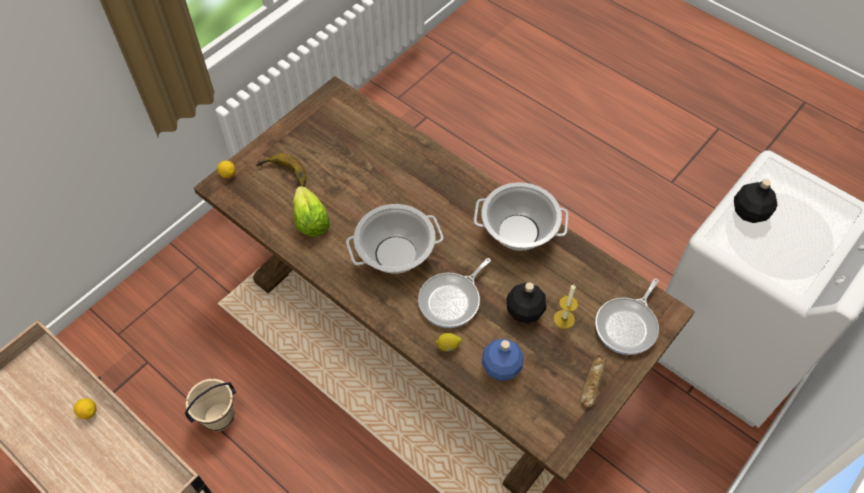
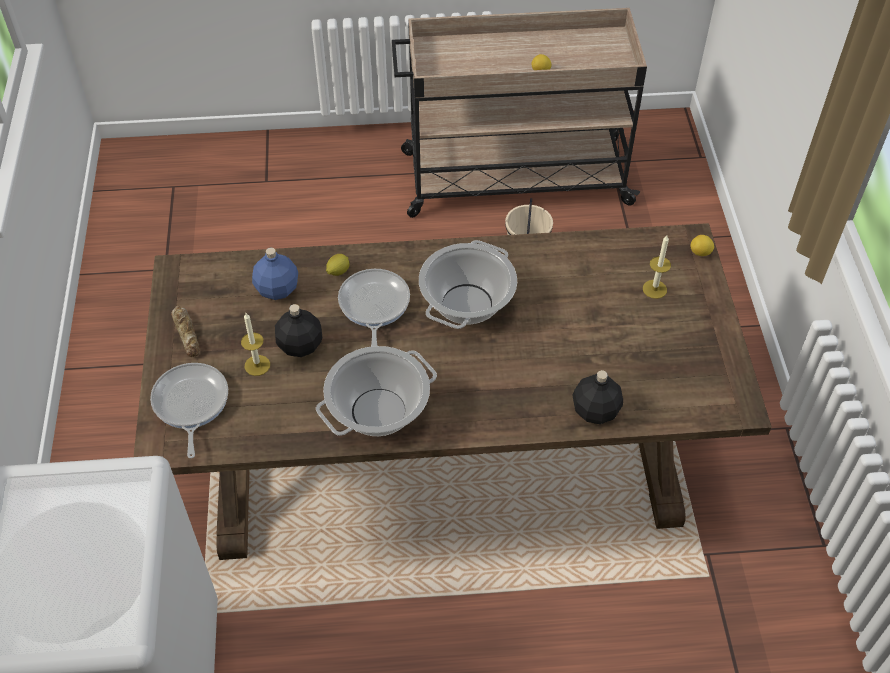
camera: 135 degrees right, 5 degrees down
(283, 176) = (654, 289): banana -> candle
(311, 222) = (573, 273): lettuce -> none
(749, 213) = (116, 537): black bottle -> black bottle (595, 410)

